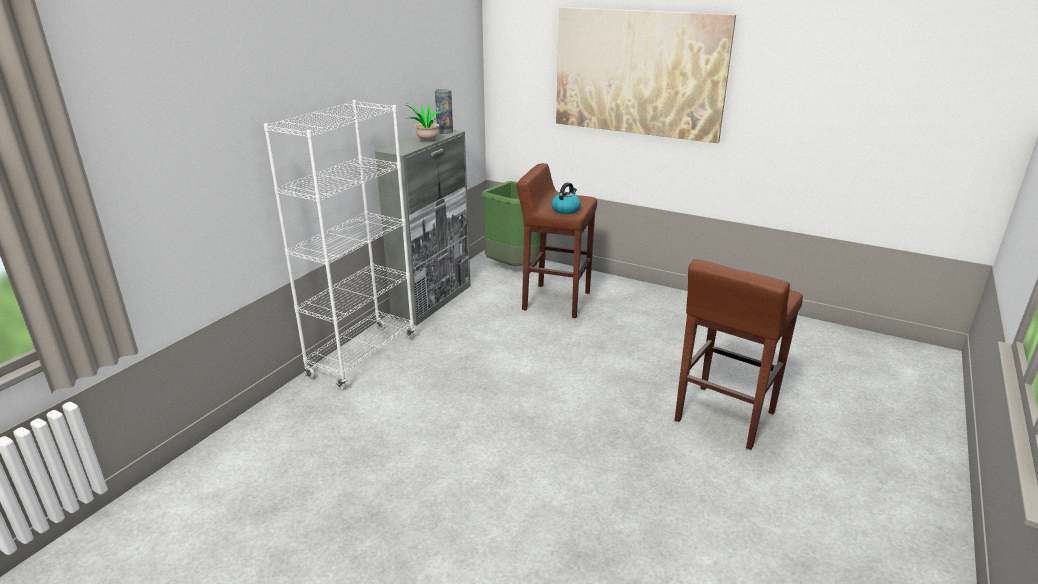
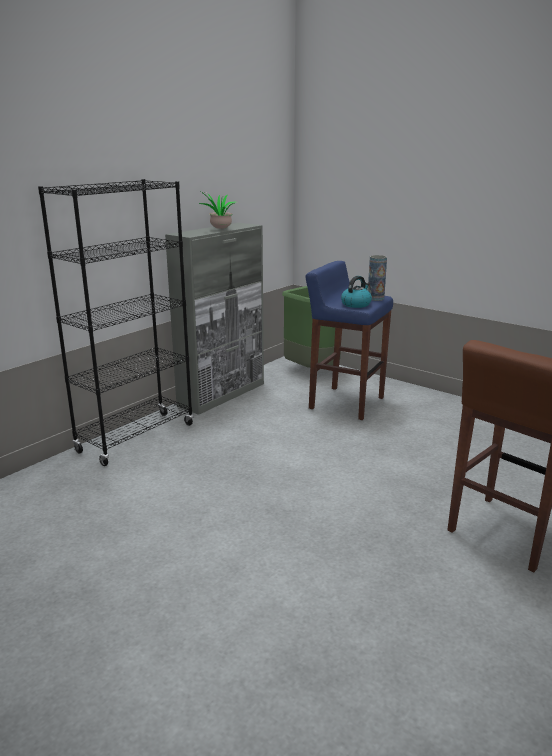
camera: 10 degrees right, 5 degrees down
(363, 357) = (136, 438): white bookcase -> black bookcase
(445, 132) = (242, 225): vase -> vase (375, 298)
(555, 301) = (345, 403): brown stool -> blue stool
(638, 73) = (443, 171): picture -> none

